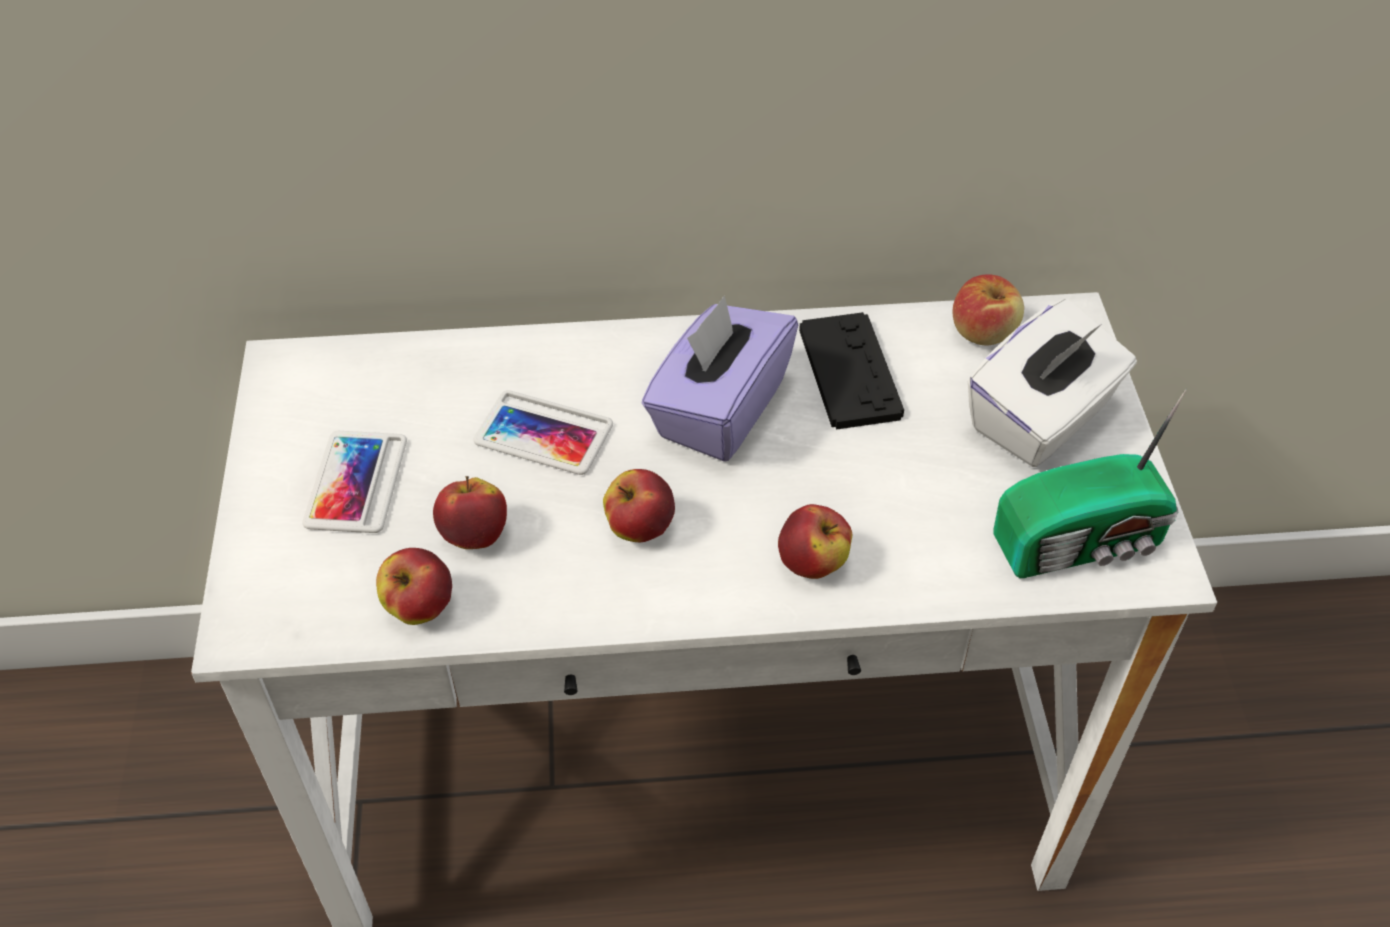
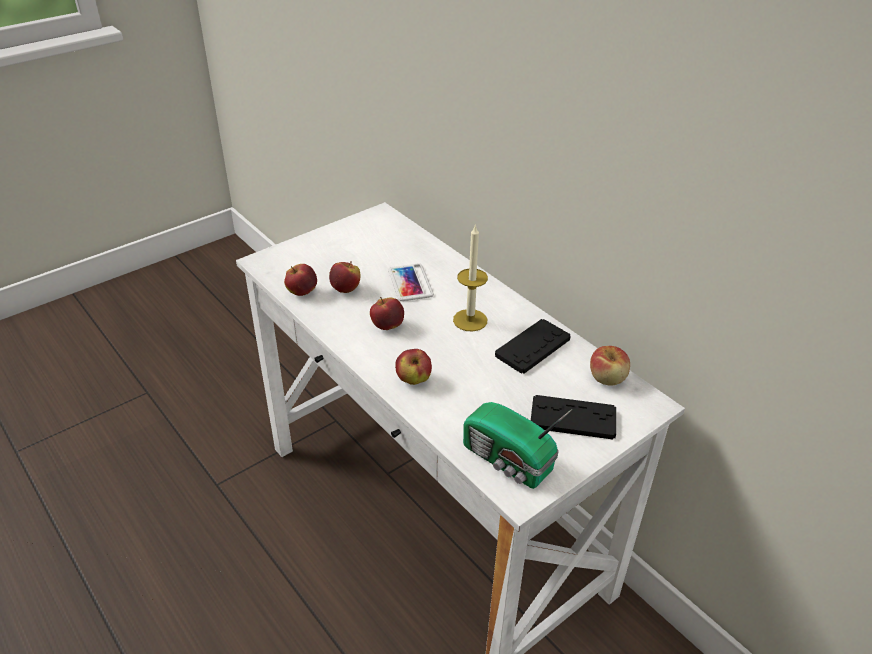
camera: 55 degrees right, 10 degrees down
(356, 482) = (344, 253): phone -> none
(719, 410) = (470, 320): purple tissue box -> candle
(1042, 419) = (573, 418): white tissue box -> black game controller

